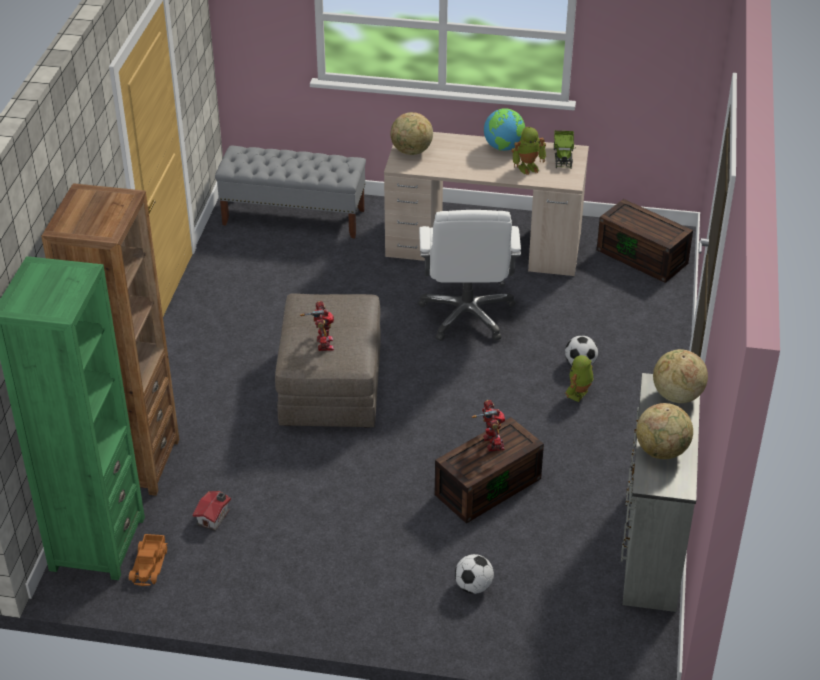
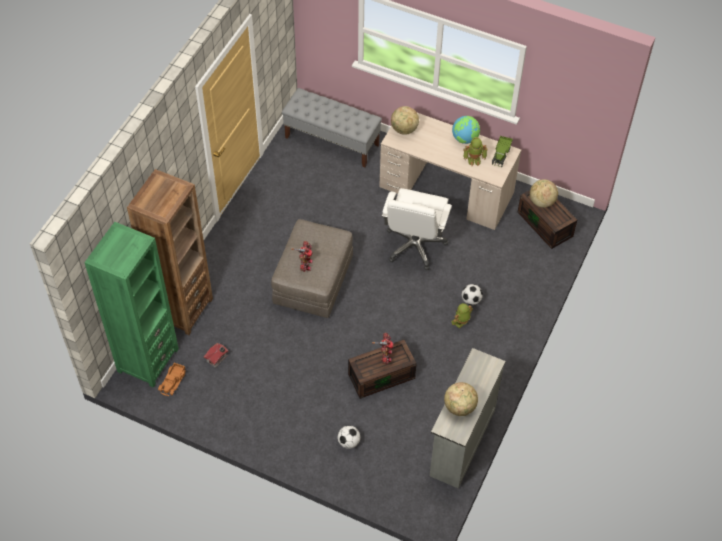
camera: 15 degrees right, 15 degrees up
(676, 396) = (485, 370): globe -> globe (541, 202)

